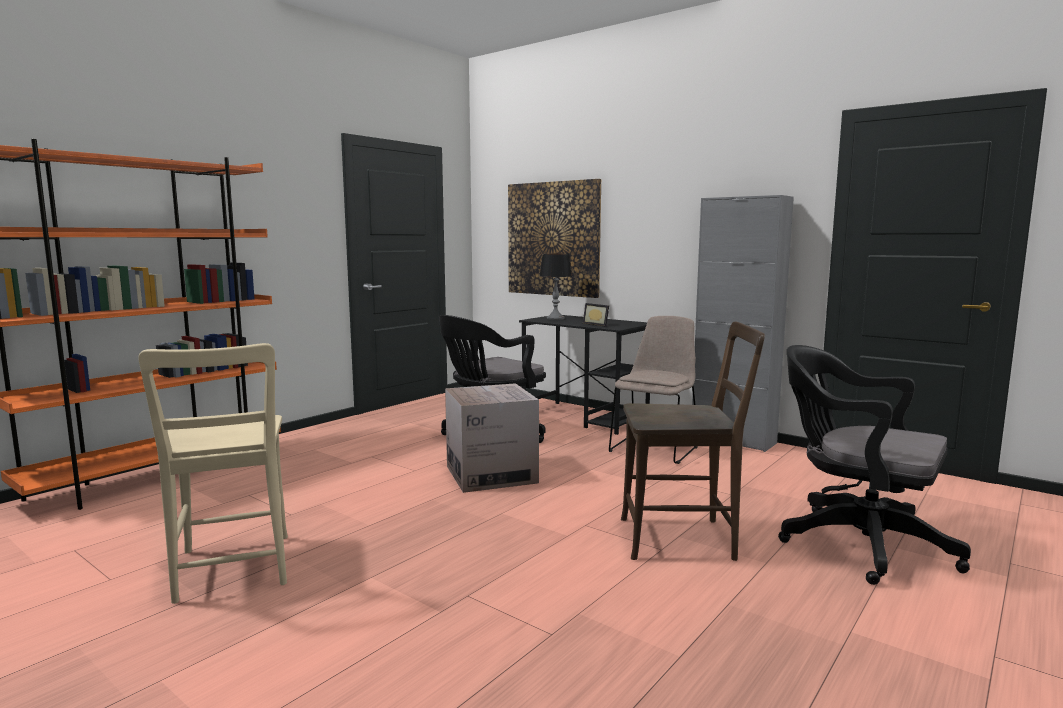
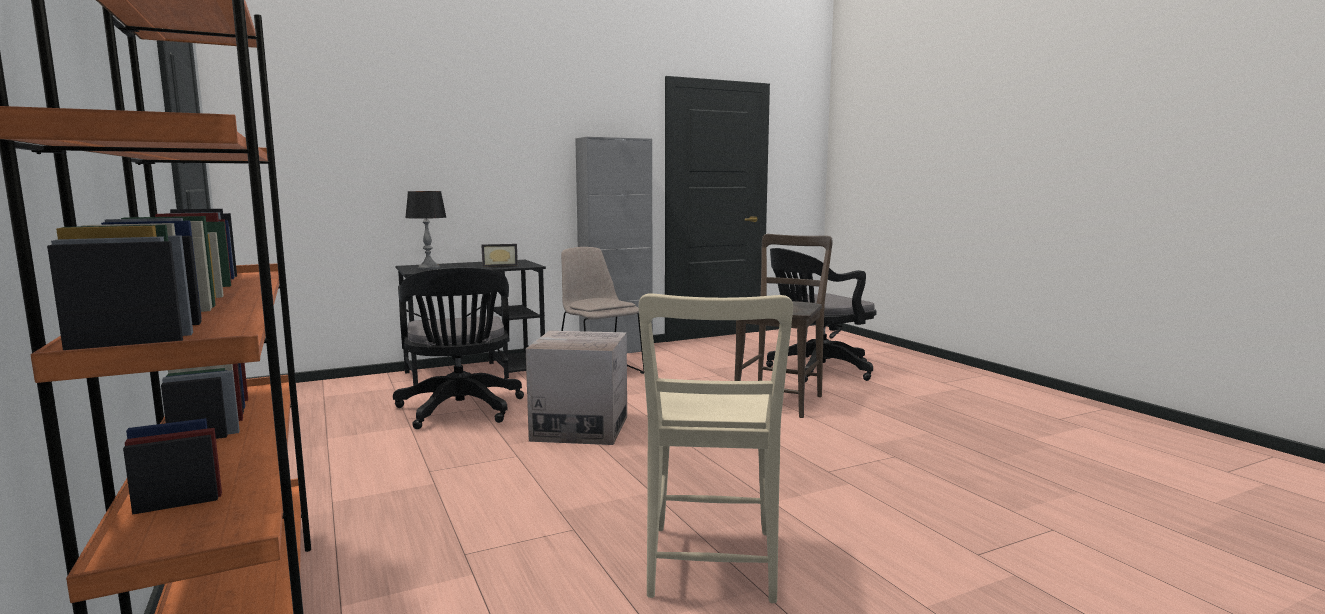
camera: 65 degrees left, 0 degrees up
(233, 571) = (711, 568): beige chair -> beige chair turned 90 degrees clockwise
(553, 239) = (376, 174): picture -> none

